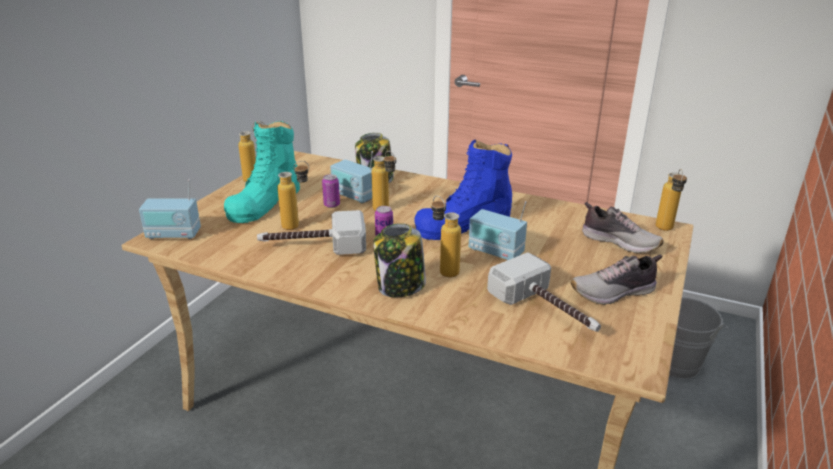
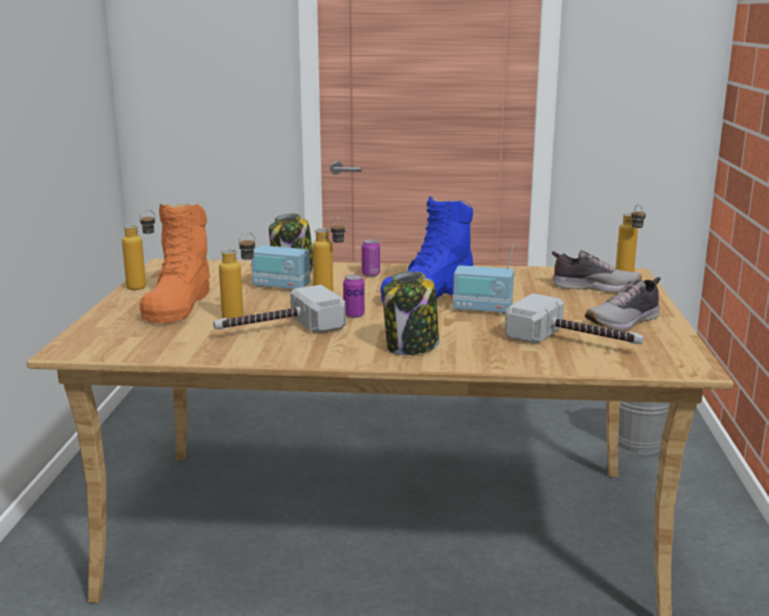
camera: 20 degrees left, 10 degrees down
(173, 235) = (90, 343): radio -> none
(265, 203) = (178, 304): turquoise boot -> orange boot
(331, 205) = (262, 296): can -> can (370, 274)
(443, 269) = (443, 329): bottle -> none

